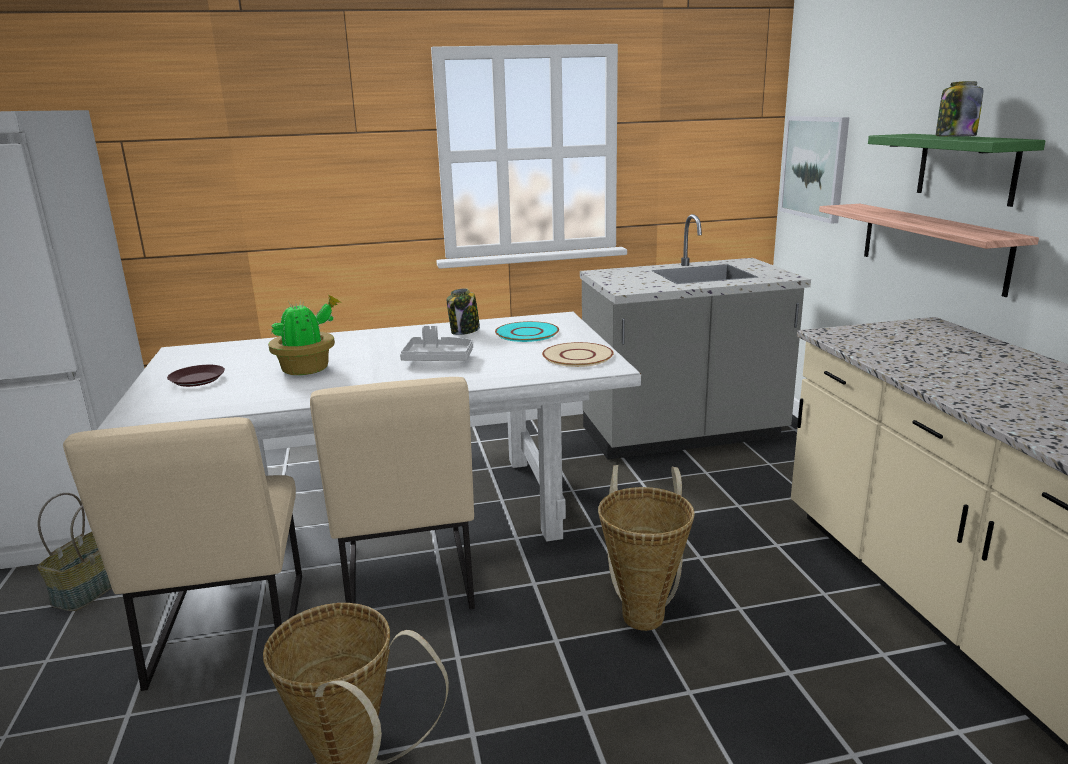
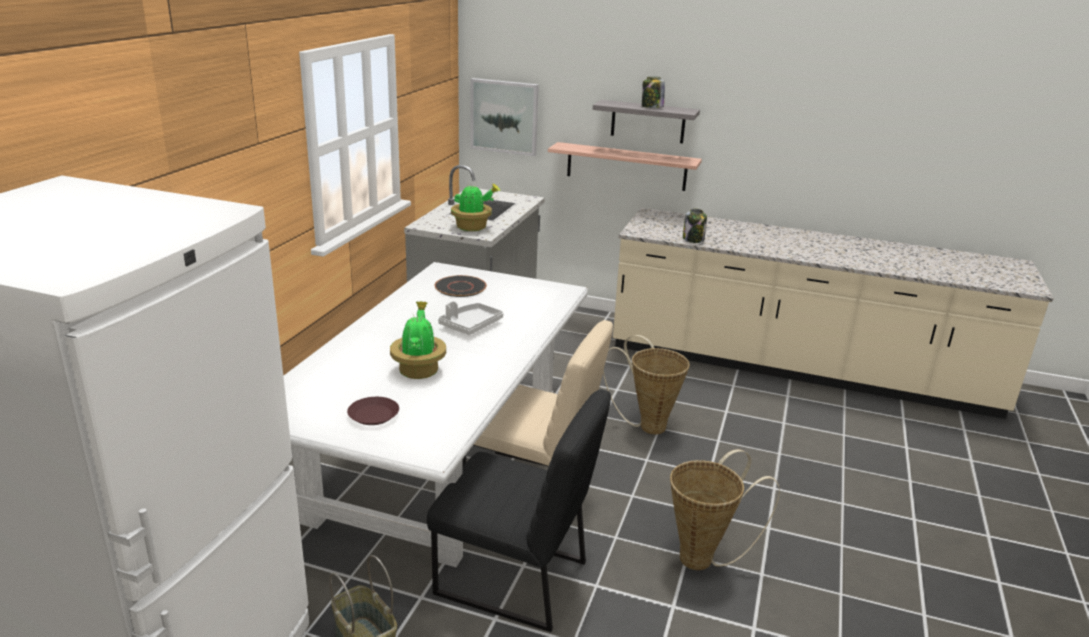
camera: 60 degrees left, 5 degrees up
(227, 631) = (515, 579): beige chair -> black chair
(464, 331) = (419, 301): jar -> jar (693, 239)
(526, 333) = (460, 287): turquoise plate -> black plate
(578, 356) = (533, 290): beige plate -> none
(636, 283) = (473, 227): none -> potted plant
(966, 168) = (648, 121): green shelf -> grey shelf

